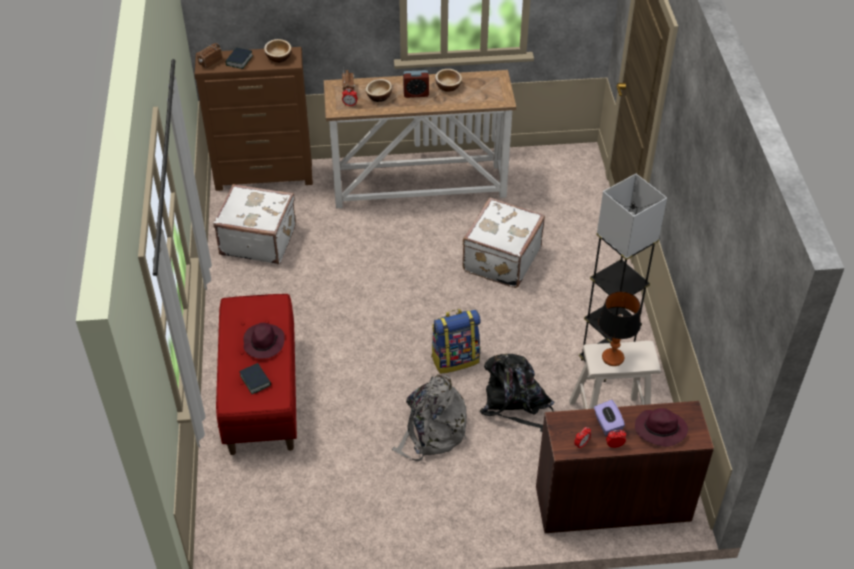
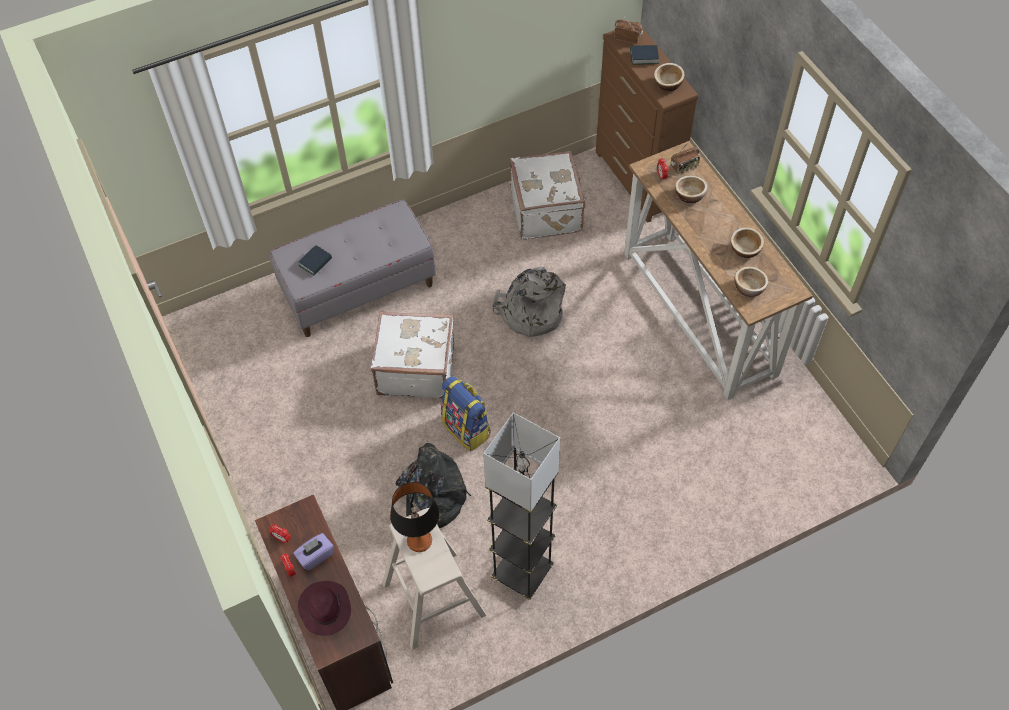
camera: 70 degrees right, 10 degrees up
(261, 395) = (358, 289): red bench -> grey bench
(263, 342) = (362, 250): purple hat -> none
(416, 94) = (714, 225): alarm clock -> none
(431, 432) = (366, 439): grey backpack -> grey backpack (530, 313)
(484, 96) = (749, 288): none -> bowl
(500, 259) = (627, 425): white suitcase -> white suitcase (415, 368)

